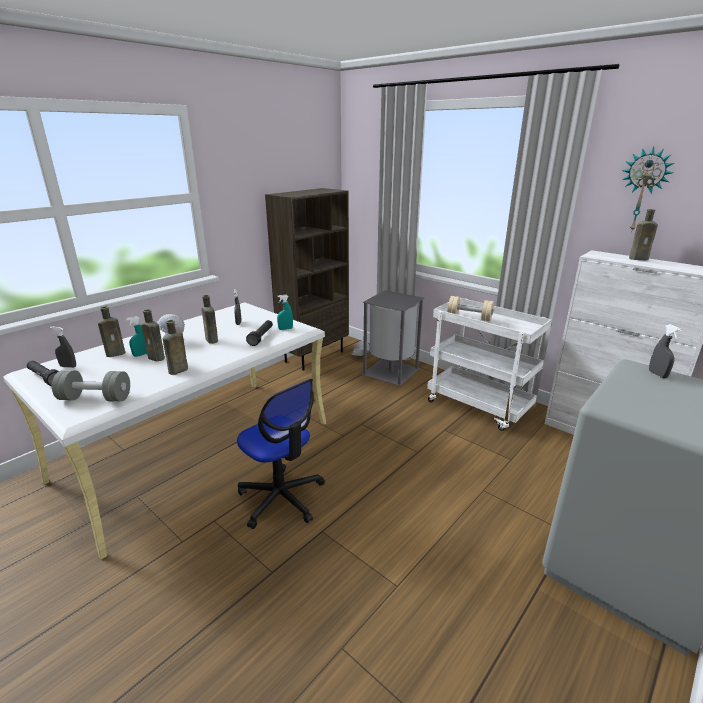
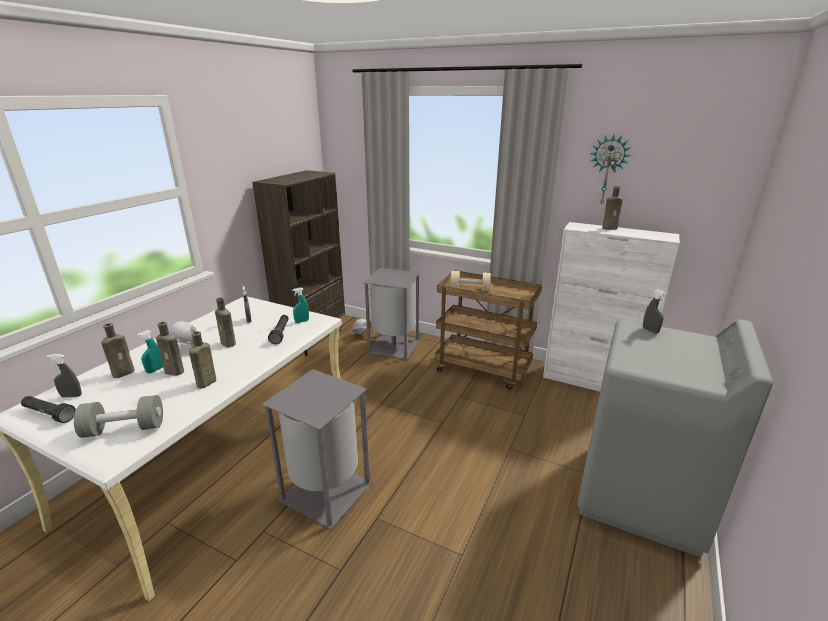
camera: 15 degrees left, 0 degrees up
(281, 498) = (326, 493): office chair -> grey trash can
(479, 406) = (484, 369): white cart -> brown cart

